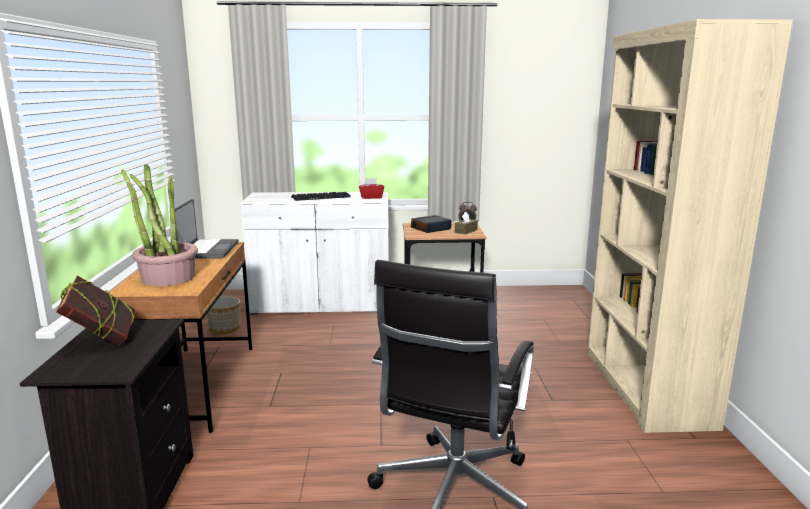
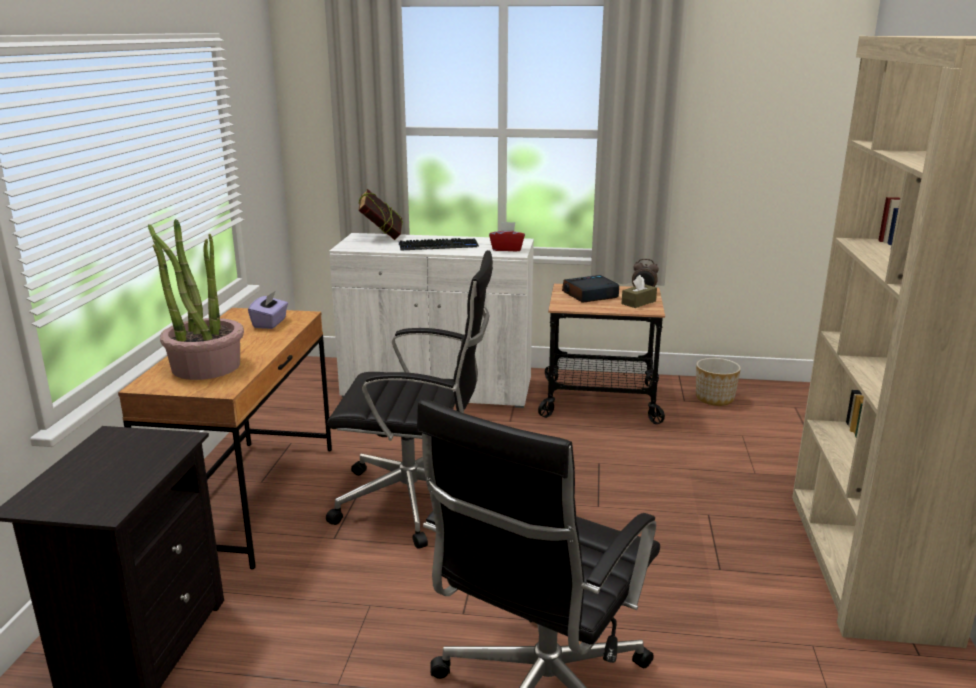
camera: 10 degrees right, 5 degrees up
(102, 340) = (101, 459): book -> book (381, 237)
(207, 250) = (270, 323): laptop -> purple tissue box
(225, 329) = (305, 416): planter -> planter (715, 398)
(326, 377) = (416, 501): none -> black office chair

